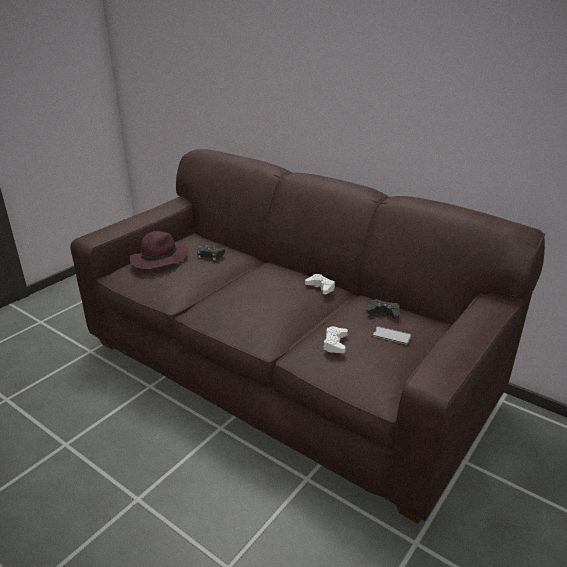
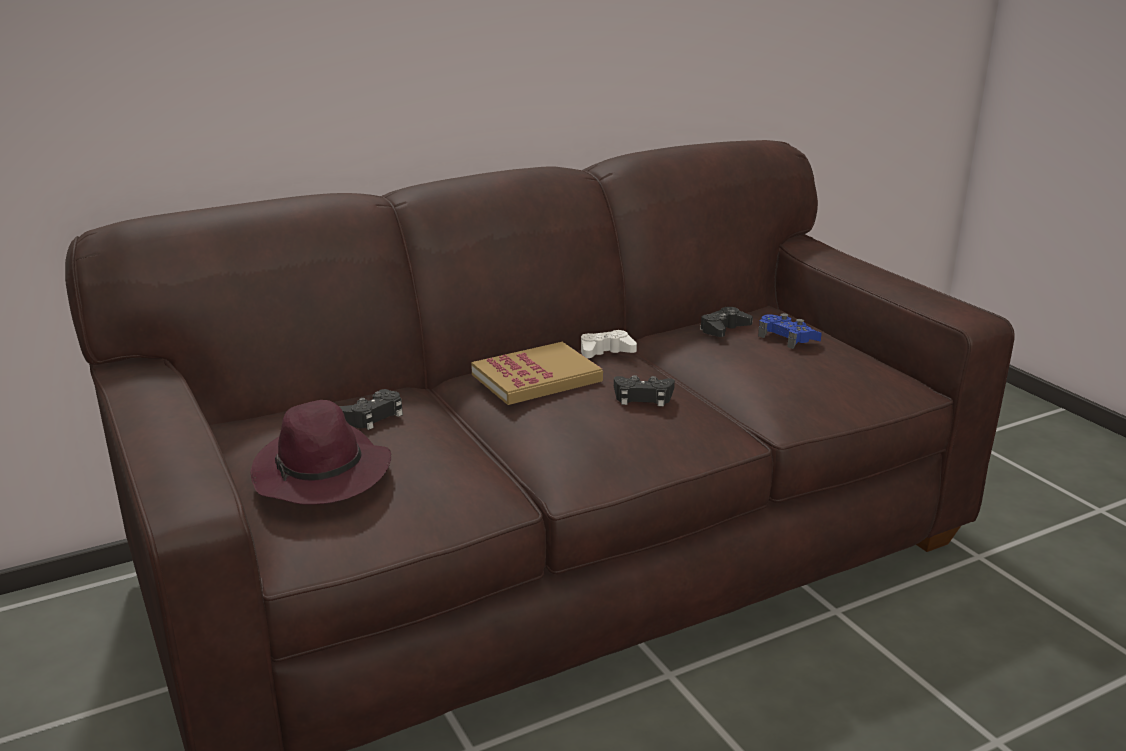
camera: 65 degrees left, 5 degrees down
(272, 277) = (536, 378): none -> book
(274, 307) = (643, 397): none -> black game controller
(335, 343) = (785, 377): white game controller -> none
(391, 335) = (787, 338): phone -> blue game controller

